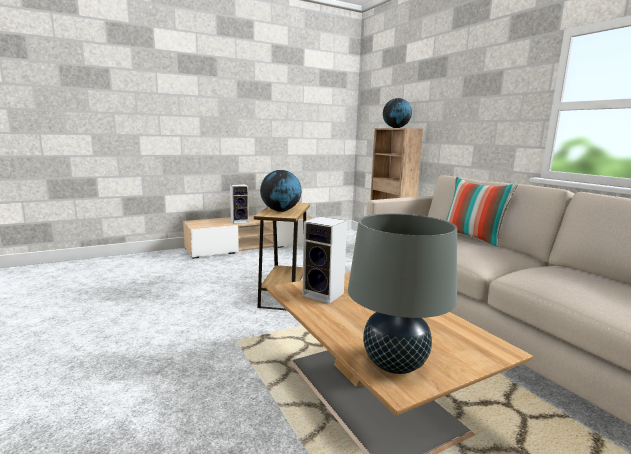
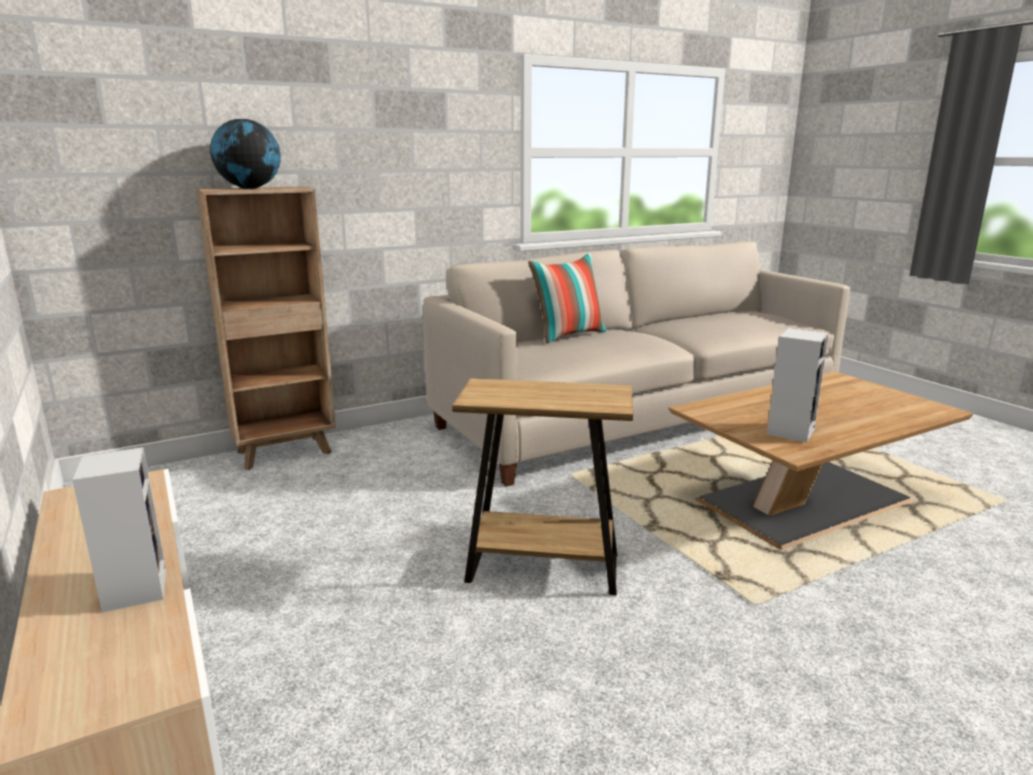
camera: 90 degrees left, 5 degrees up
(280, 211) = (570, 396): globe -> none
(394, 364) = (911, 409): grey table lamp -> none

